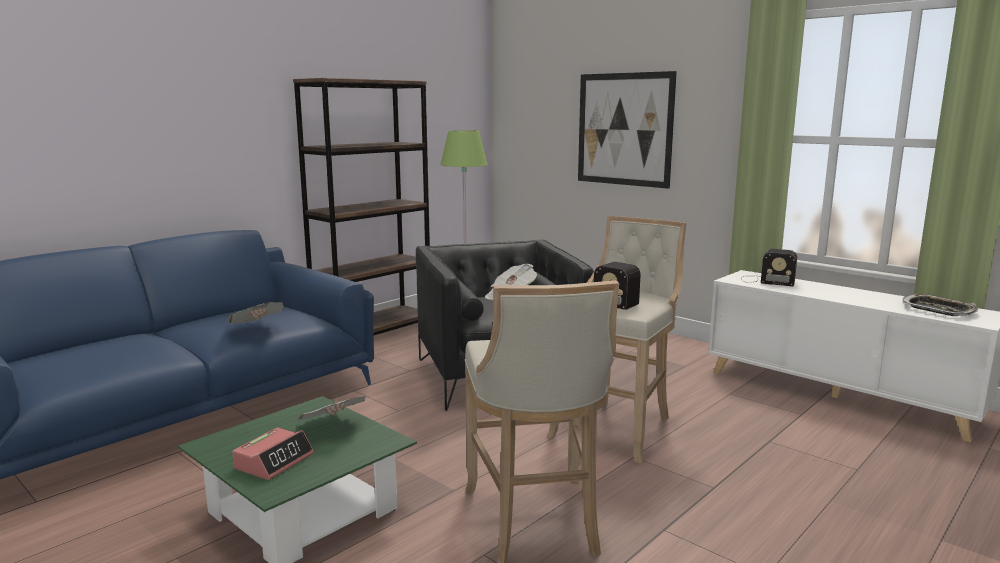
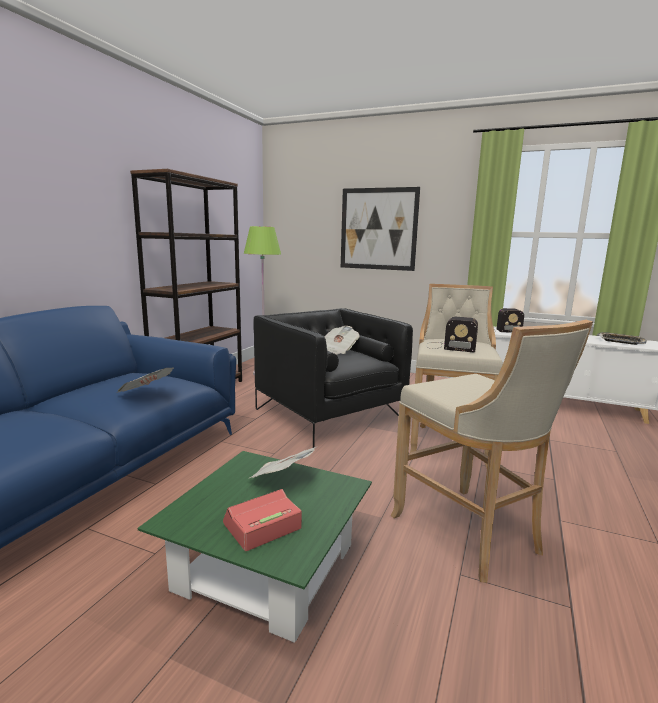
camera: 20 degrees left, 0 degrees up
(274, 461) = (262, 527): alarm clock -> alarm clock turned 135 degrees counterclockwise

